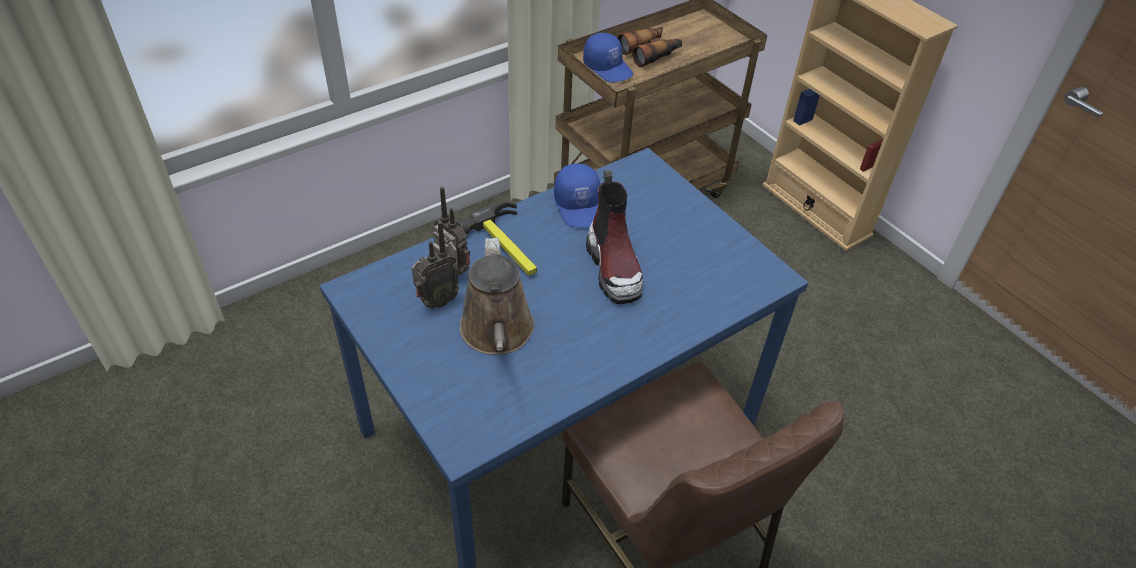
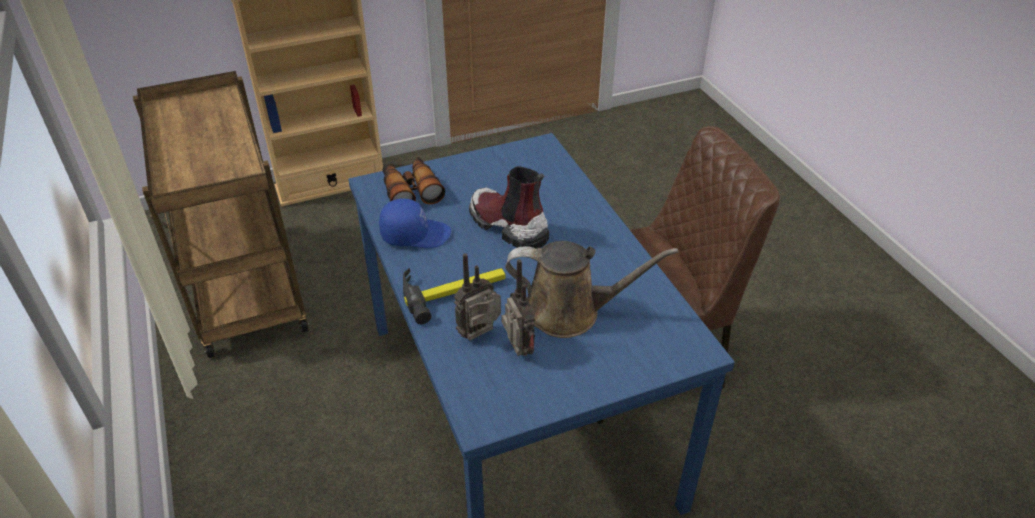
camera: 75 degrees left, 5 degrees down
(608, 68) = (201, 179): blue cap -> none
(614, 268) = (507, 226): boot -> boot turned 135 degrees counterclockwise
(650, 52) = (195, 148): binoculars -> binoculars (410, 190)

